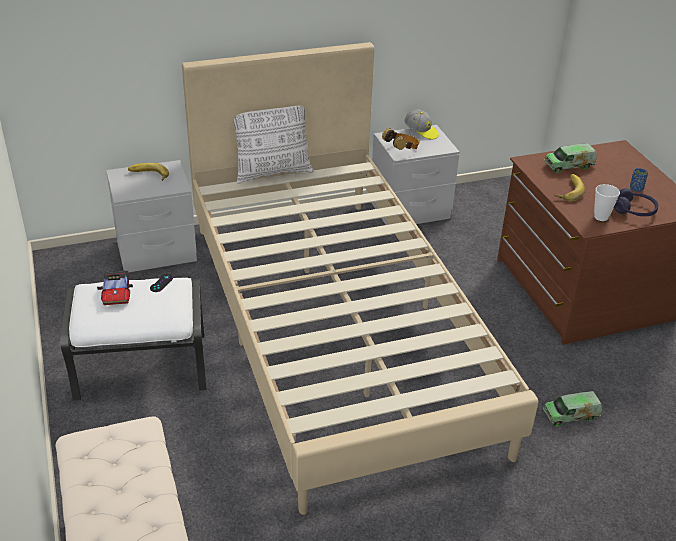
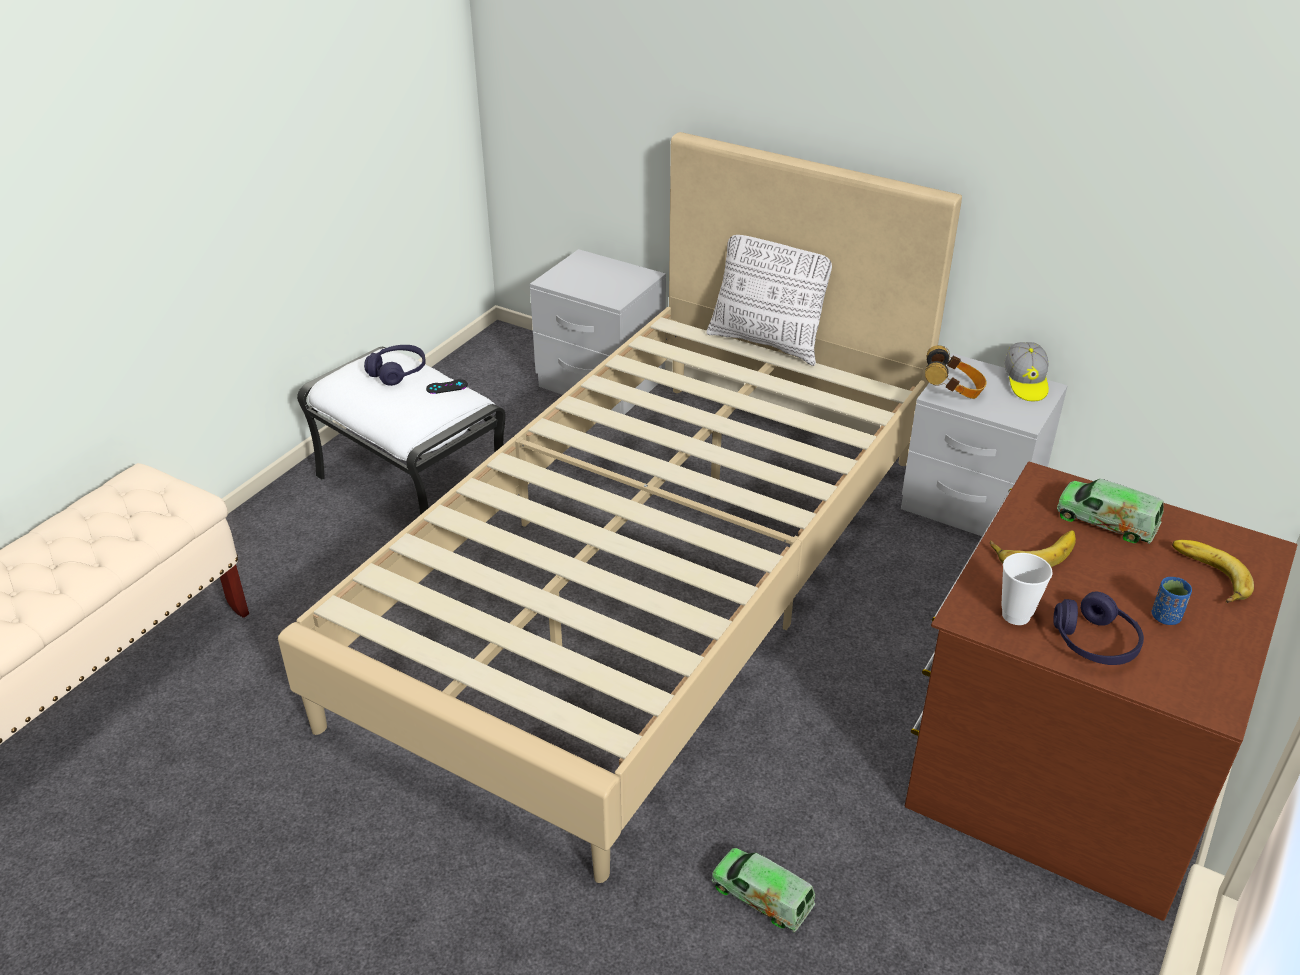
camera: 50 degrees right, 0 degrees up
(116, 292) = (397, 372): toy car -> purple headphones
(148, 175) = (606, 274): banana -> banana (1206, 576)

